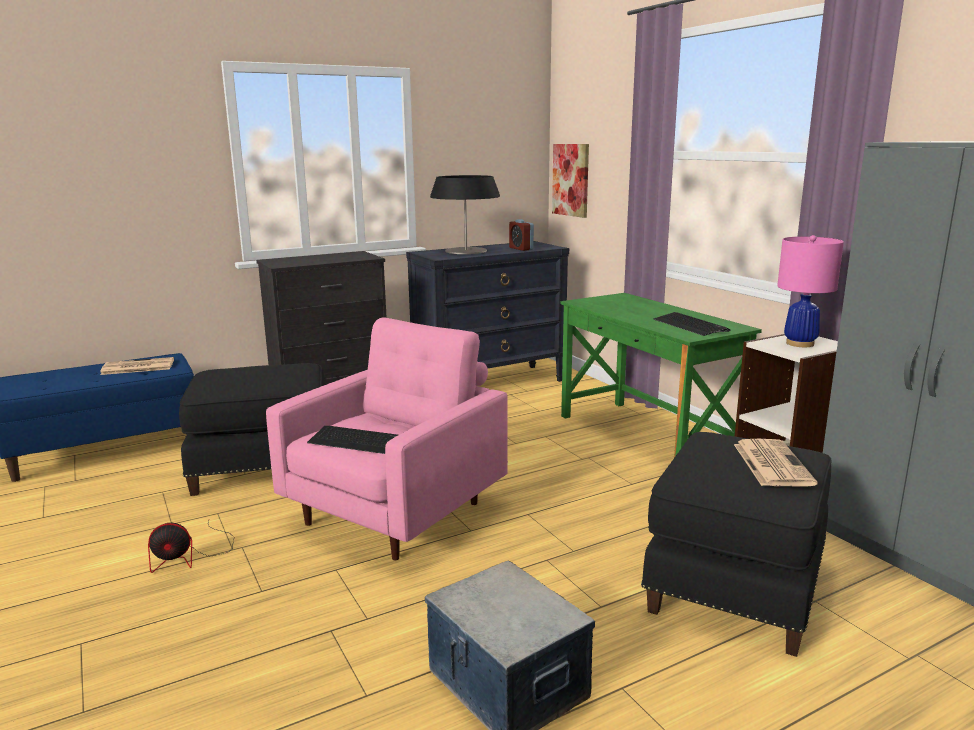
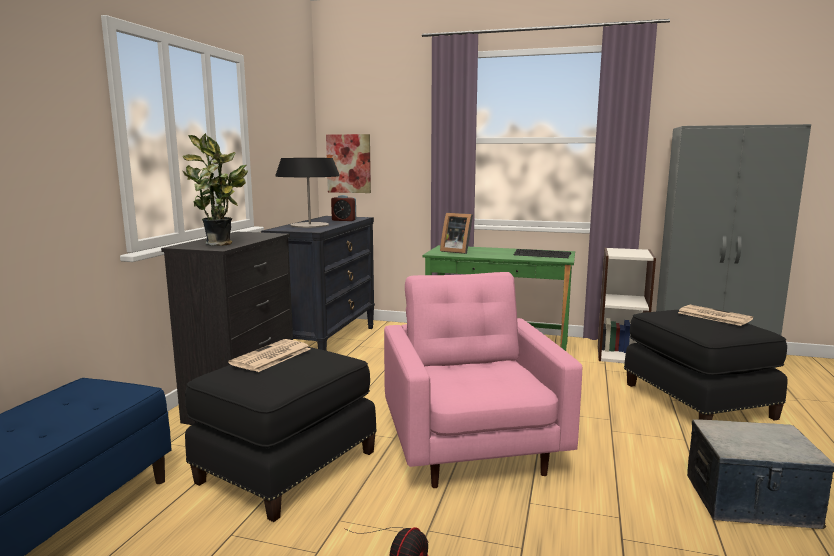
camera: 45 degrees left, 5 degrees down
(137, 367) = (69, 404): newspaper -> newspaper (271, 357)
(297, 262) = (221, 244): none -> potted plant
(357, 441) = (488, 383): keyboard -> none
(611, 303) = (456, 251): none -> picture frame
(799, 343) = (628, 252): pink table lamp -> none

